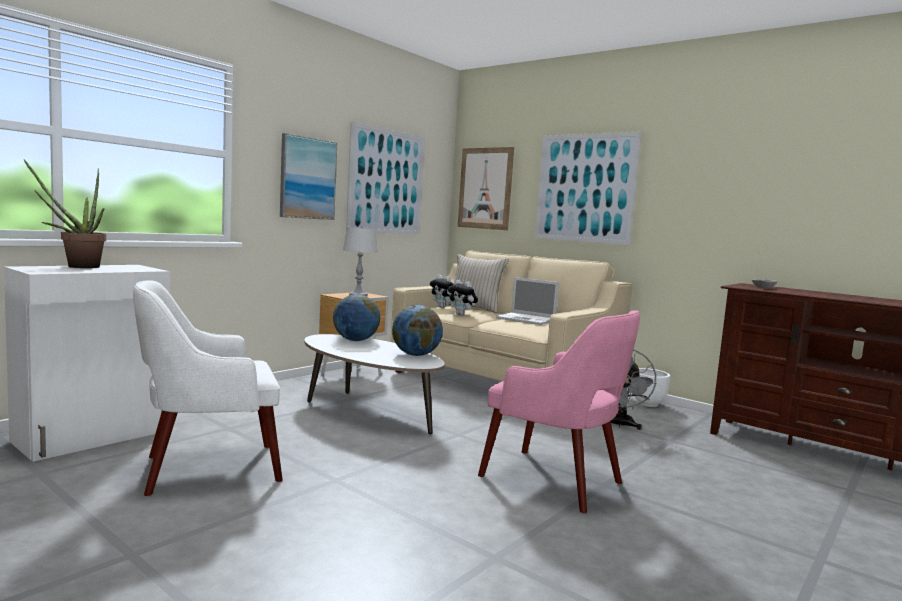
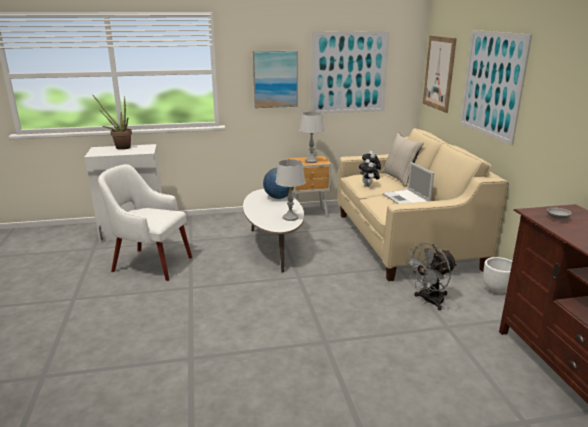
camera: 40 degrees right, 15 degrees up
(416, 355) = (290, 217): globe -> grey table lamp
(554, 480) = (299, 327): pink armchair -> none

